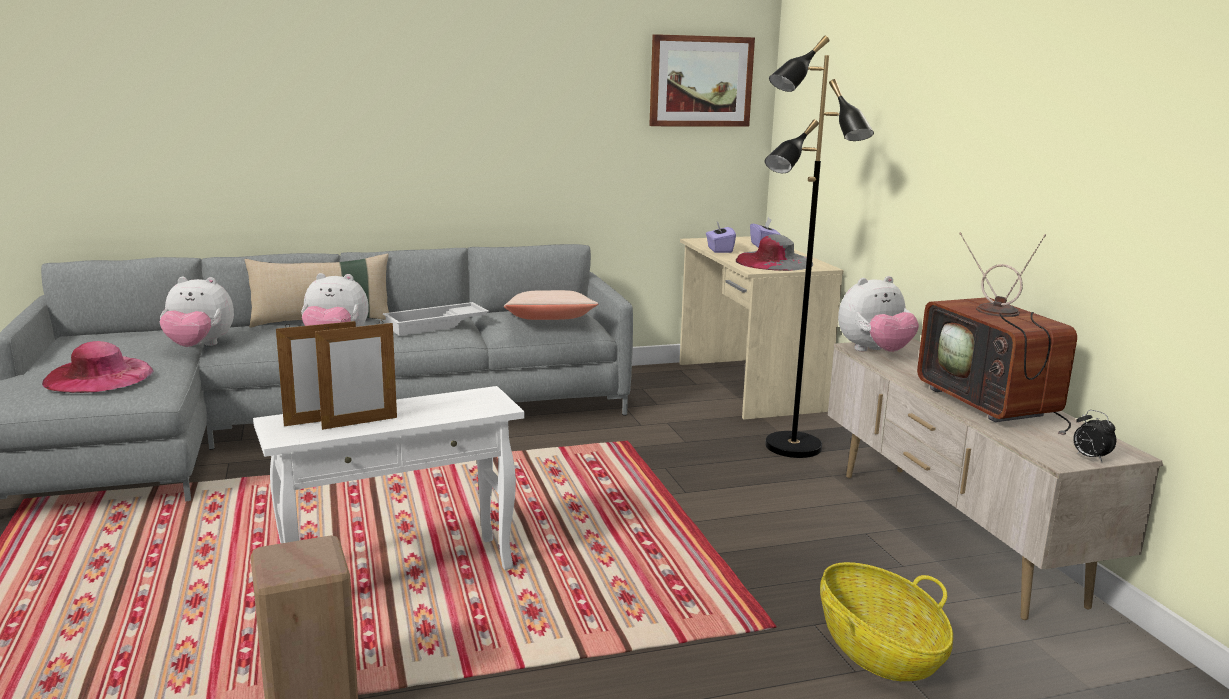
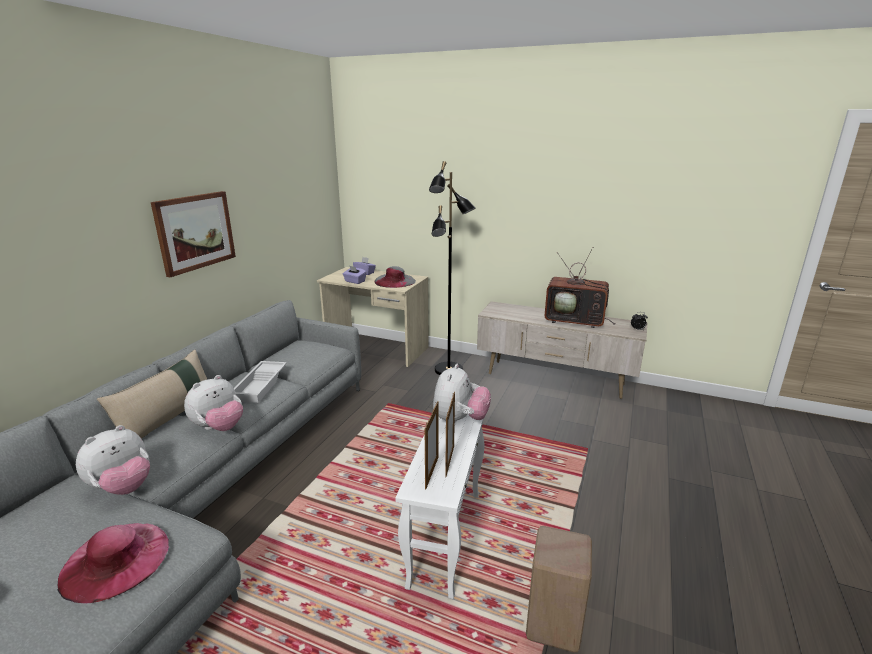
camera: 50 degrees left, 5 degrees up
(549, 323) = (315, 355): beige pillow -> none
(701, 81) = (311, 184): picture -> picture (195, 232)
(874, 352) = (498, 313): plush toy -> plush toy (460, 420)
(878, 650) = (619, 435): basket -> none

